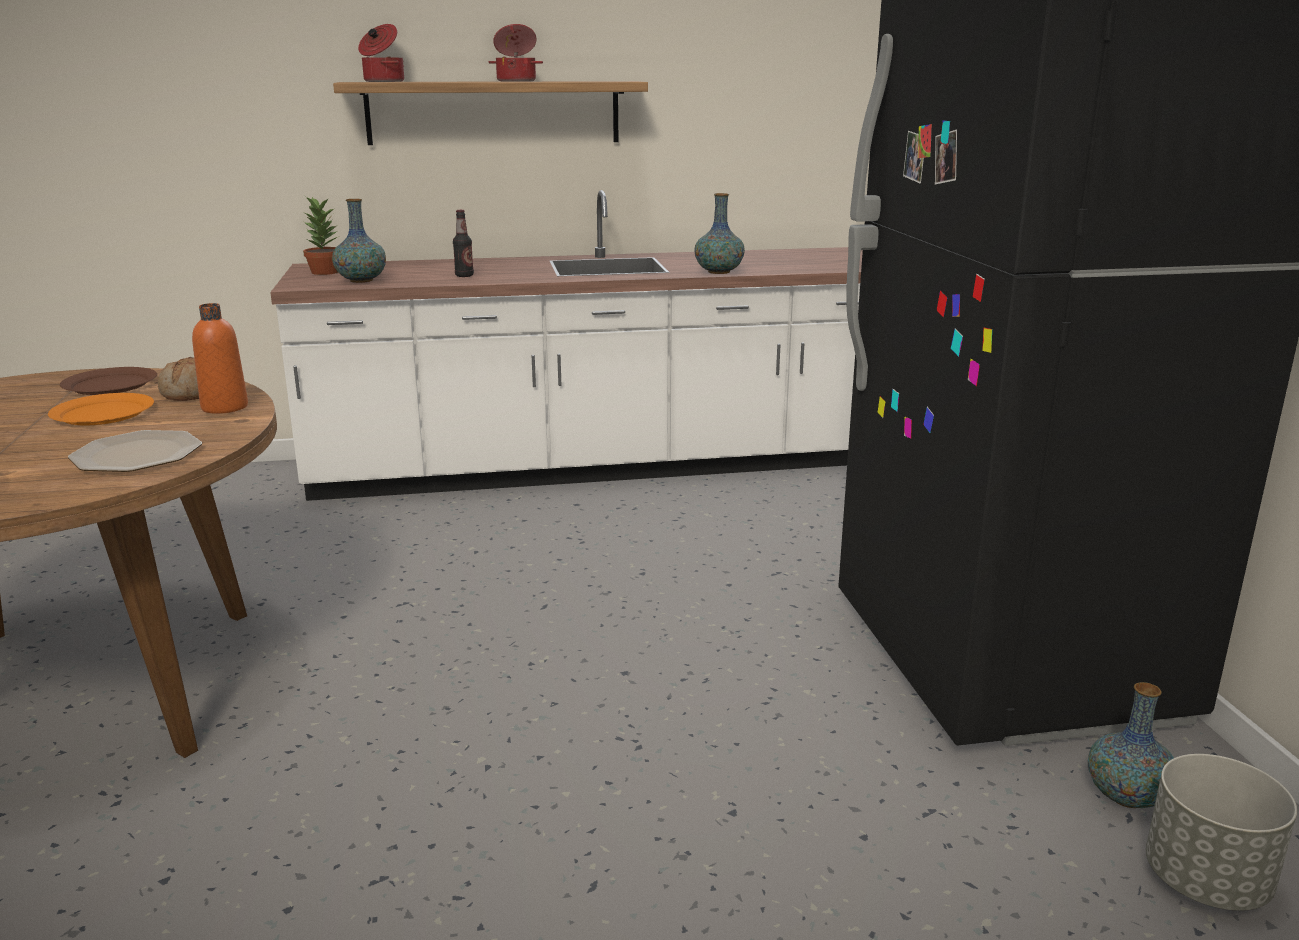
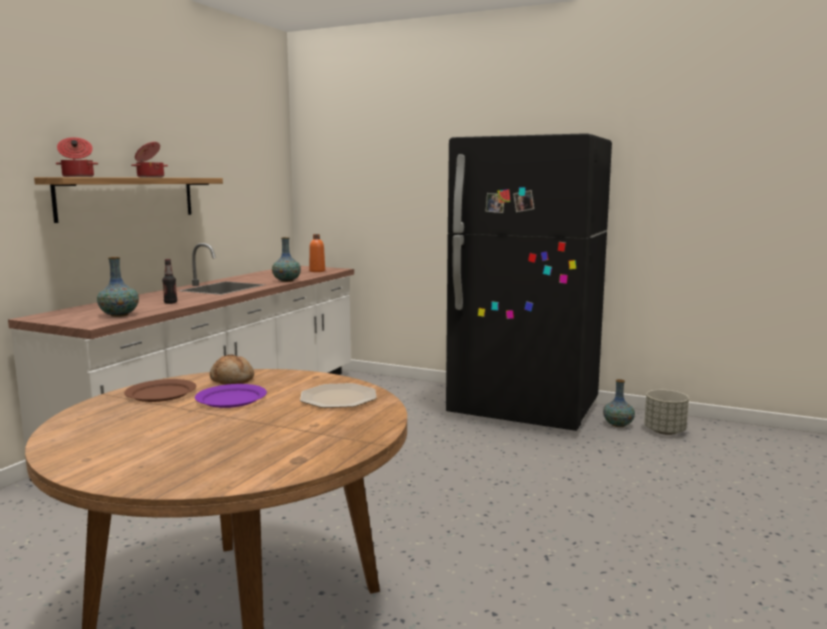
camera: 55 degrees left, 10 degrees down
(103, 413) = (230, 399): orange plate -> purple plate
(224, 407) = (281, 377): orange bottle -> orange bottle (317, 271)
(324, 272) = (66, 317): potted plant -> none

